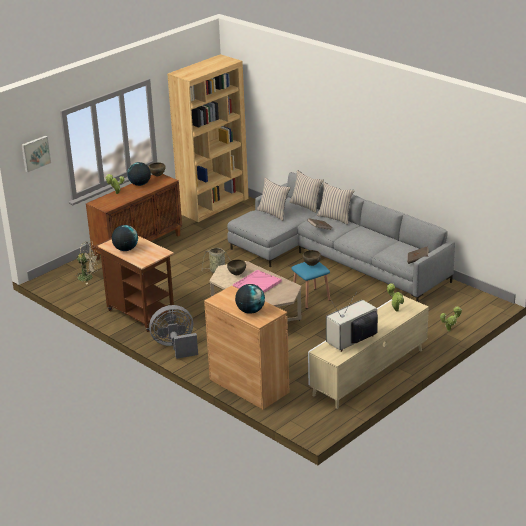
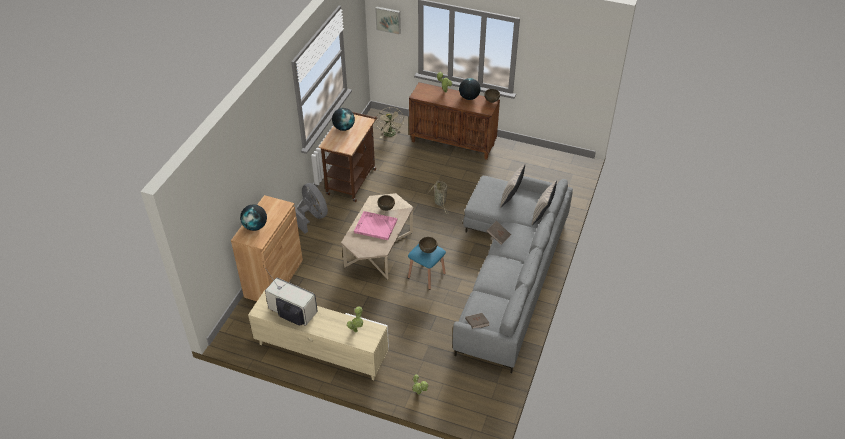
camera: 65 degrees right, 15 degrees up
(214, 205) = (553, 161): brown bookcase -> none
(335, 217) = (529, 241): beige pillow -> none

